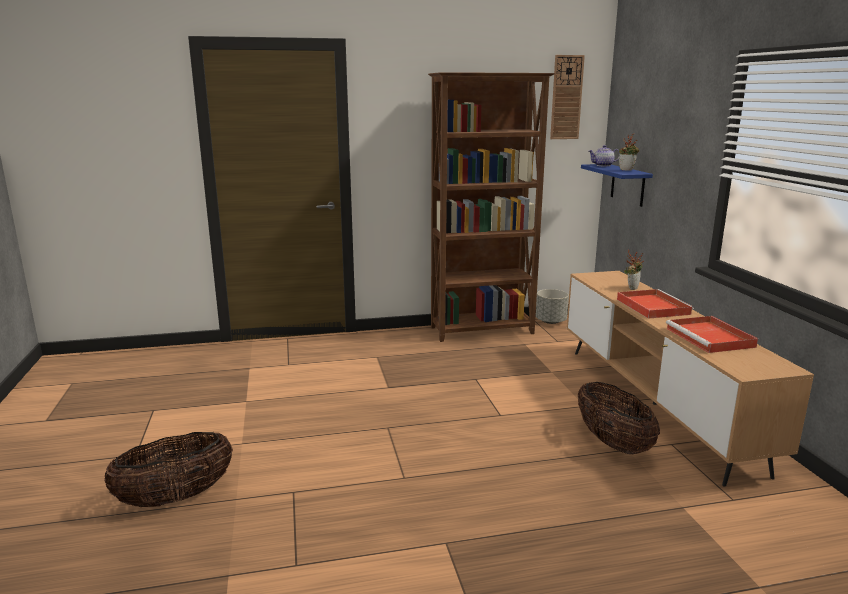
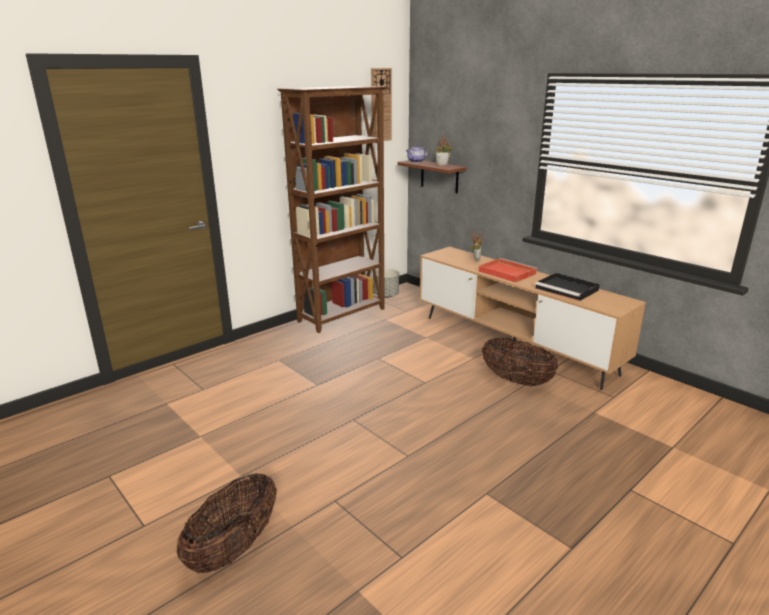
camera: 30 degrees left, 5 degrees up
(627, 185) = (439, 176): blue shelf -> brown shelf
(711, 338) = (568, 289): red tray -> black tray

